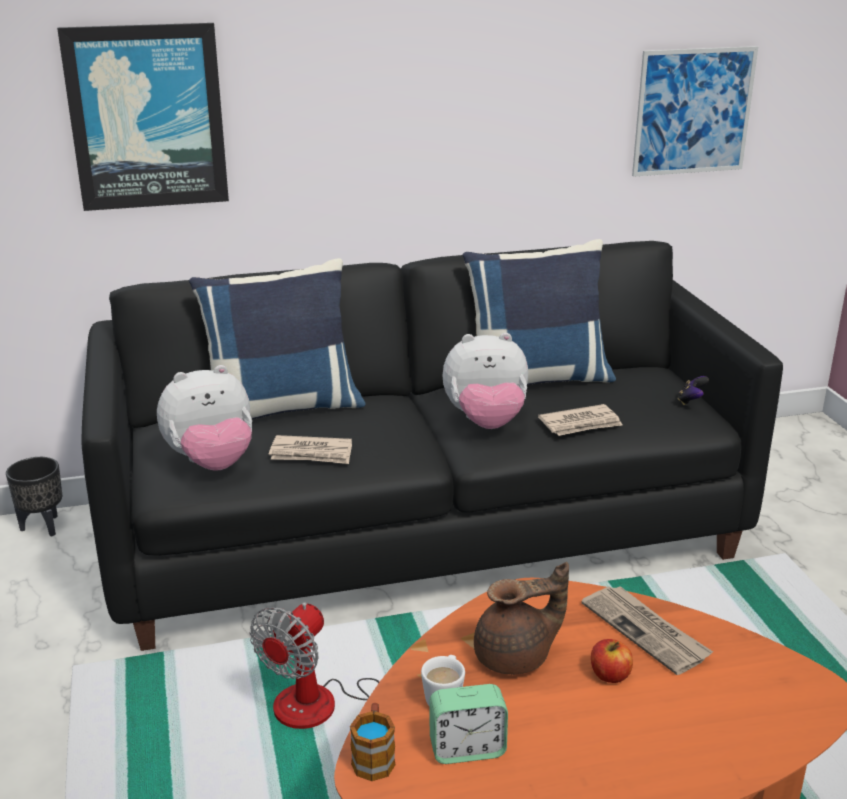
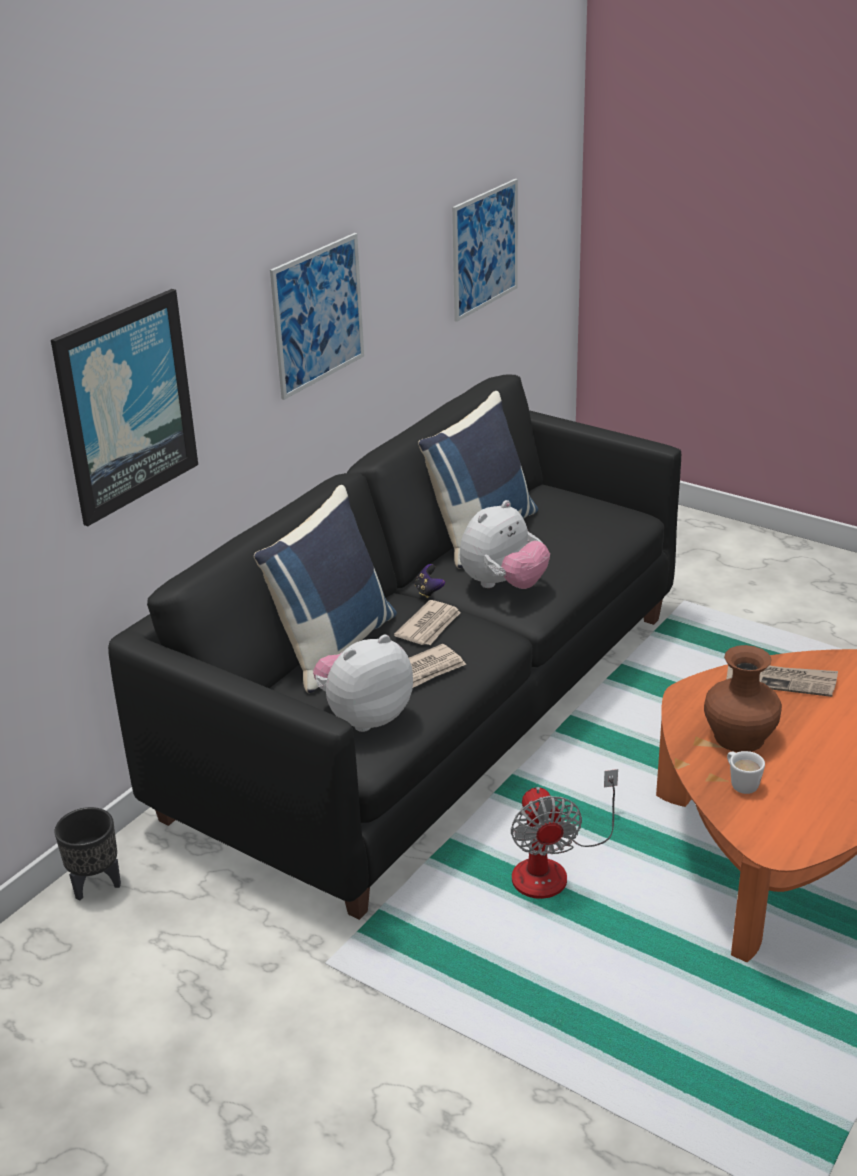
camera: 40 degrees left, 5 degrees up
(212, 463) = (364, 716): plush toy -> plush toy turned 150 degrees counterclockwise
(374, 756) = (758, 838): mug -> none
(418, 107) = (318, 315): none -> picture
(467, 749) = (796, 802): alarm clock -> none
(516, 657) = (740, 737): brown teapot -> brown vase
(581, 424) = (569, 555): newspaper -> newspaper (429, 626)
(609, 675) = (801, 717): apple -> none
(691, 401) = (607, 505): game controller -> game controller (428, 592)

